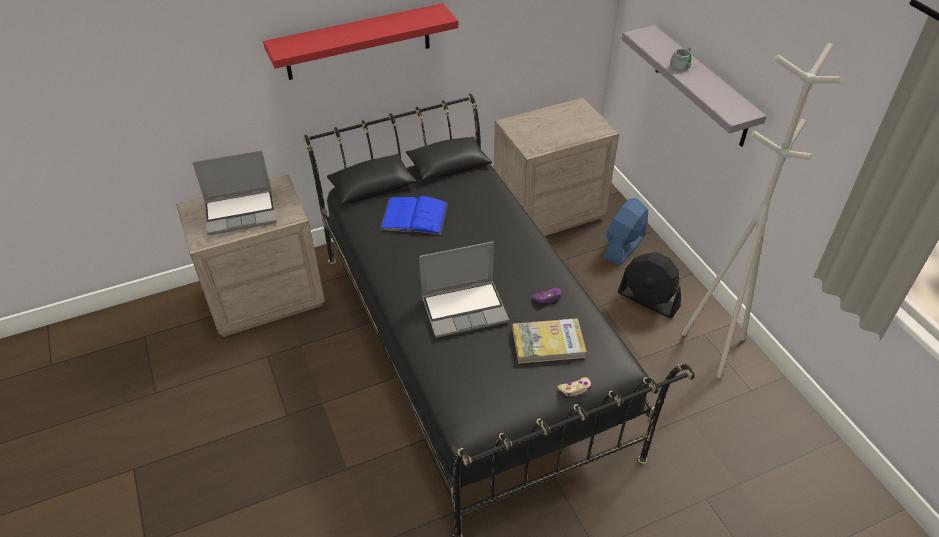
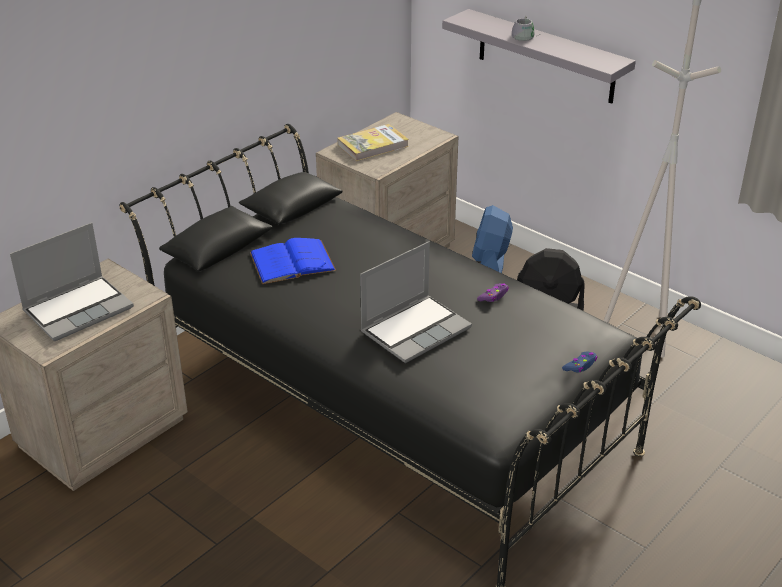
camera: 25 degrees left, 10 degrees down
(358, 42) = (169, 75): red shelf -> none
(548, 343) = (524, 334): book -> book (373, 145)
(575, 389) = (580, 366): beige game controller -> blue game controller

